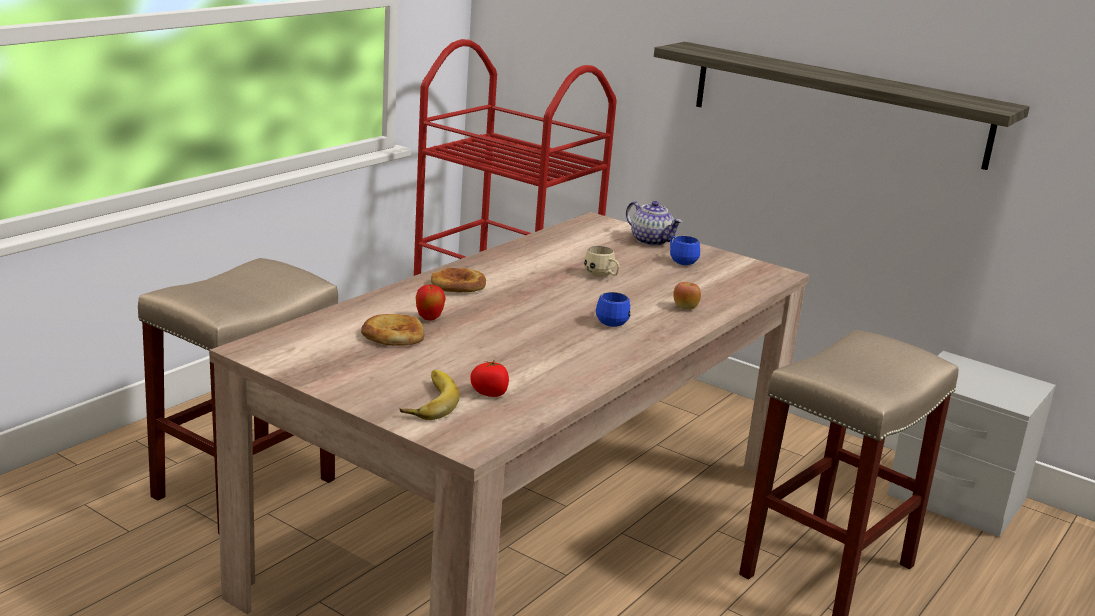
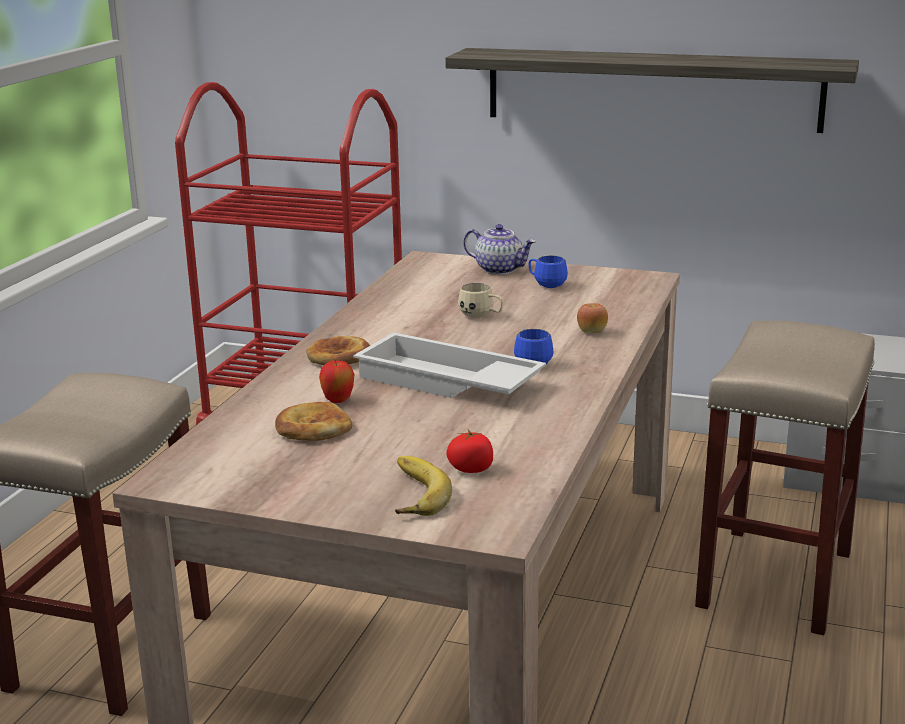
camera: 15 degrees left, 0 degrees up
(527, 322) = (445, 382): none -> white tray

